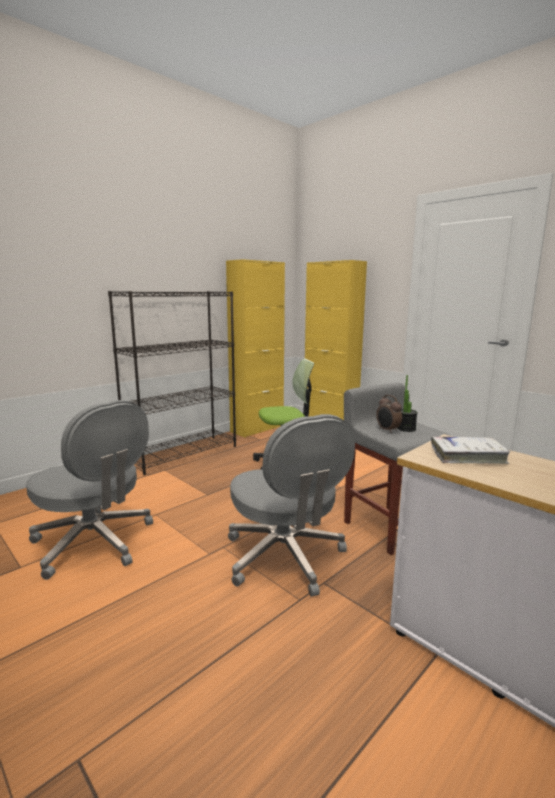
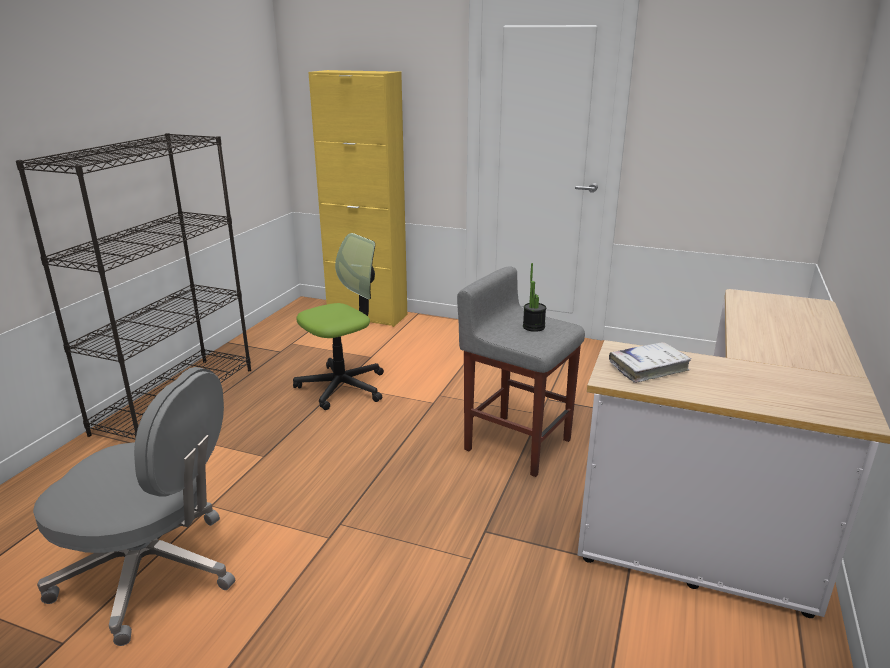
camera: 25 degrees left, 10 degrees up
(257, 429) = (263, 334): yellow cabinet -> none
(285, 557) = (424, 514): grey office chair -> none
(387, 430) = (516, 334): alarm clock -> none

